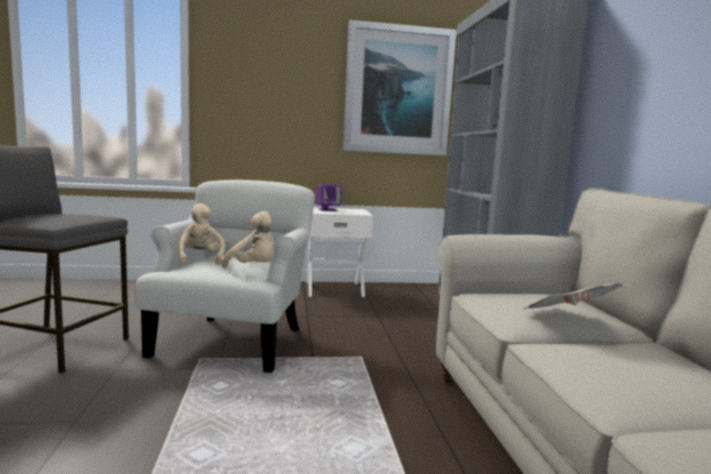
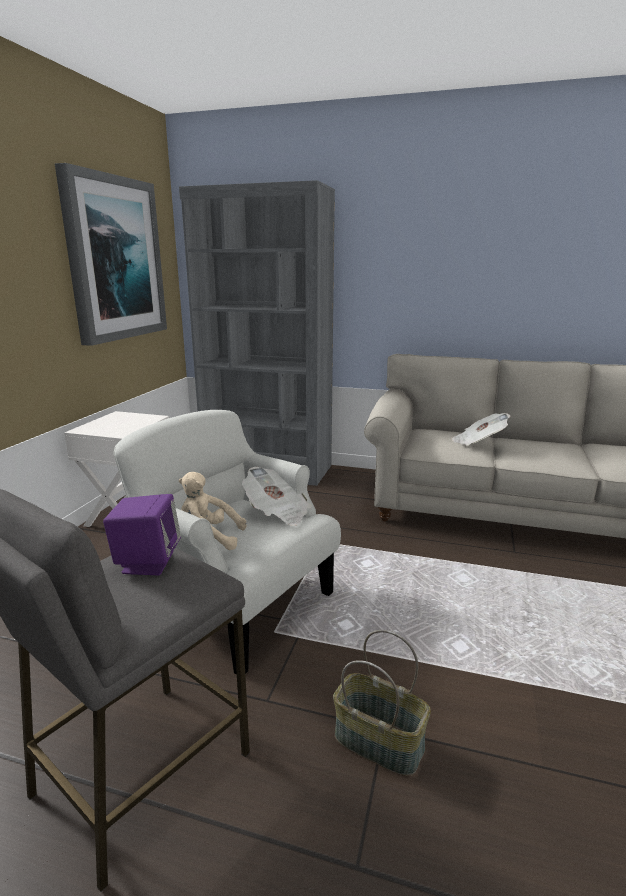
camera: 65 degrees left, 10 degrees up
(60, 421) = (380, 741): none -> basket
(255, 268) = (278, 512): beige plush toy -> newspaper
(328, 210) = (106, 426): purple speaker -> purple speaker (147, 562)

